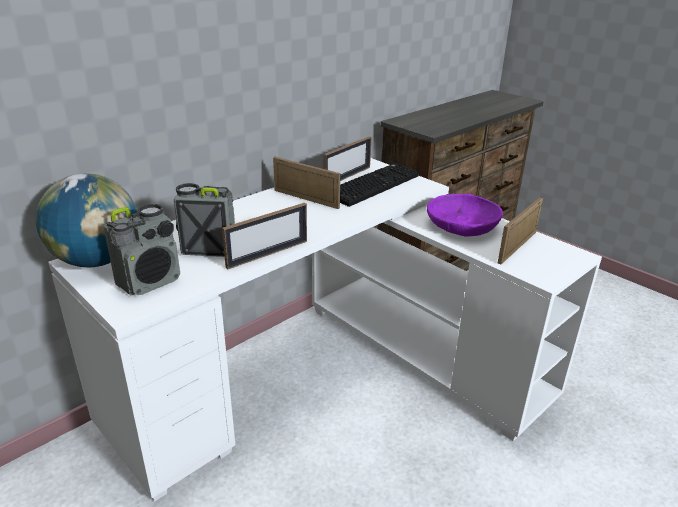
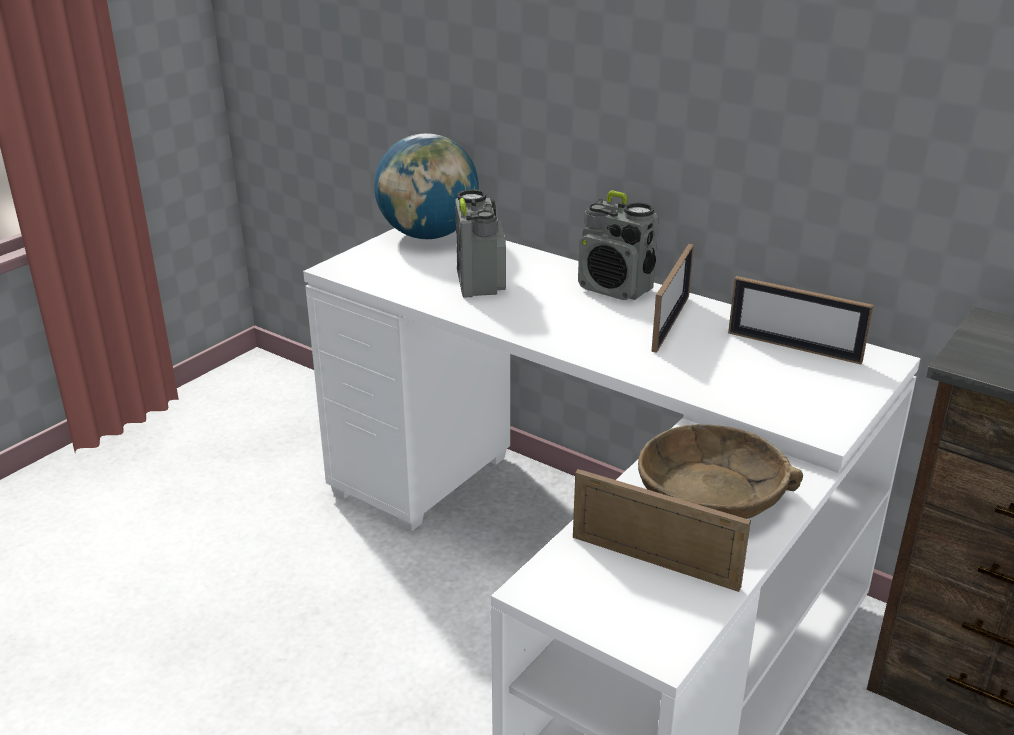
camera: 80 degrees right, 0 degrees up
(150, 281) = (393, 267): radio -> radio (615, 289)
(268, 254) = (480, 319): picture frame -> none
(372, 185) = (777, 373): keyboard -> none
(461, 225) = (711, 493): purple bowl -> brown bowl

